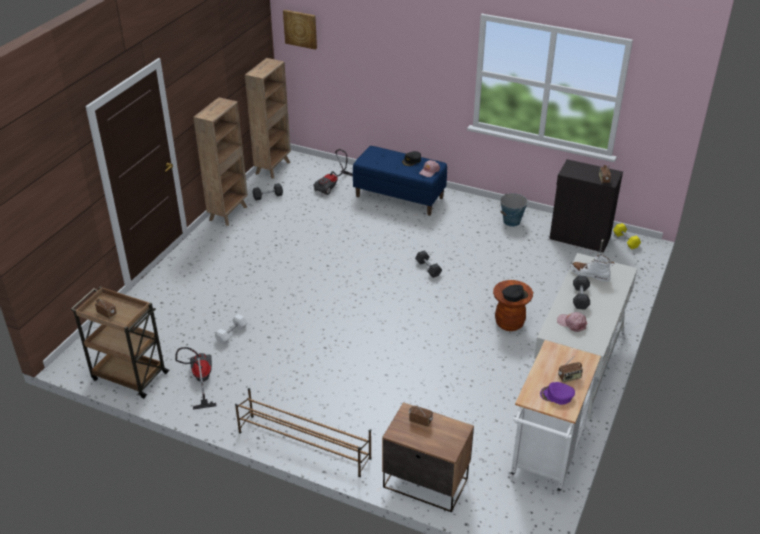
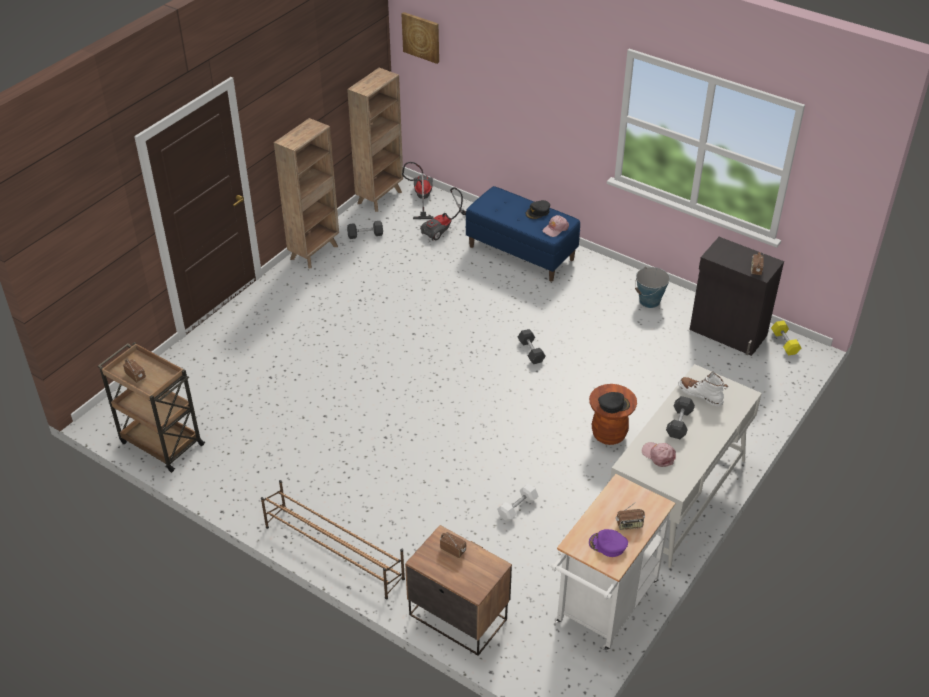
camera: 10 degrees right, 5 degrees up
(200, 380) = (237, 459): vacuum cleaner -> vacuum cleaner (421, 198)
(231, 334) = (284, 406): white dumbbell -> white dumbbell (517, 507)

